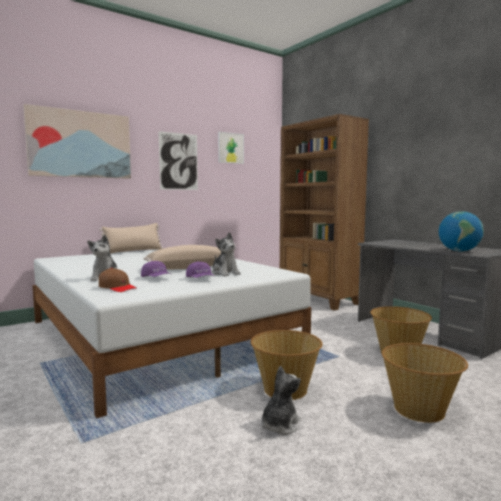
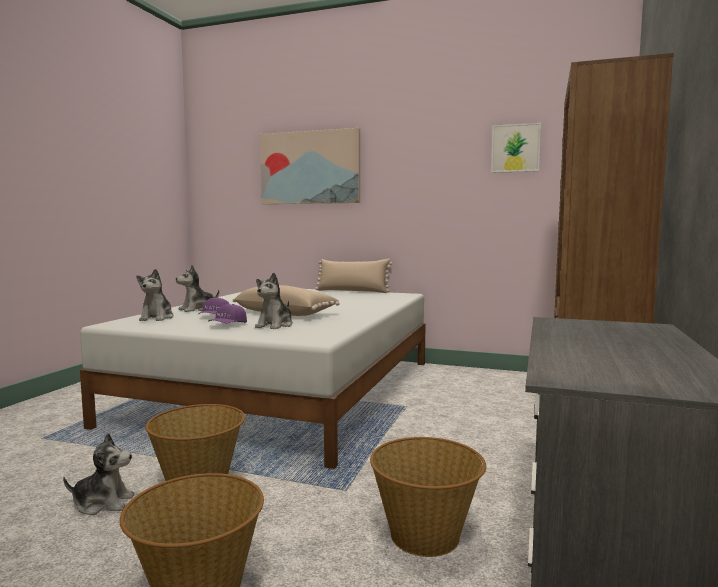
camera: 55 degrees right, 0 degrees up
(117, 288) = (157, 318): brown cap -> plush toy
(178, 161) = (426, 177): picture -> none
(459, 251) = (582, 364): globe -> none

